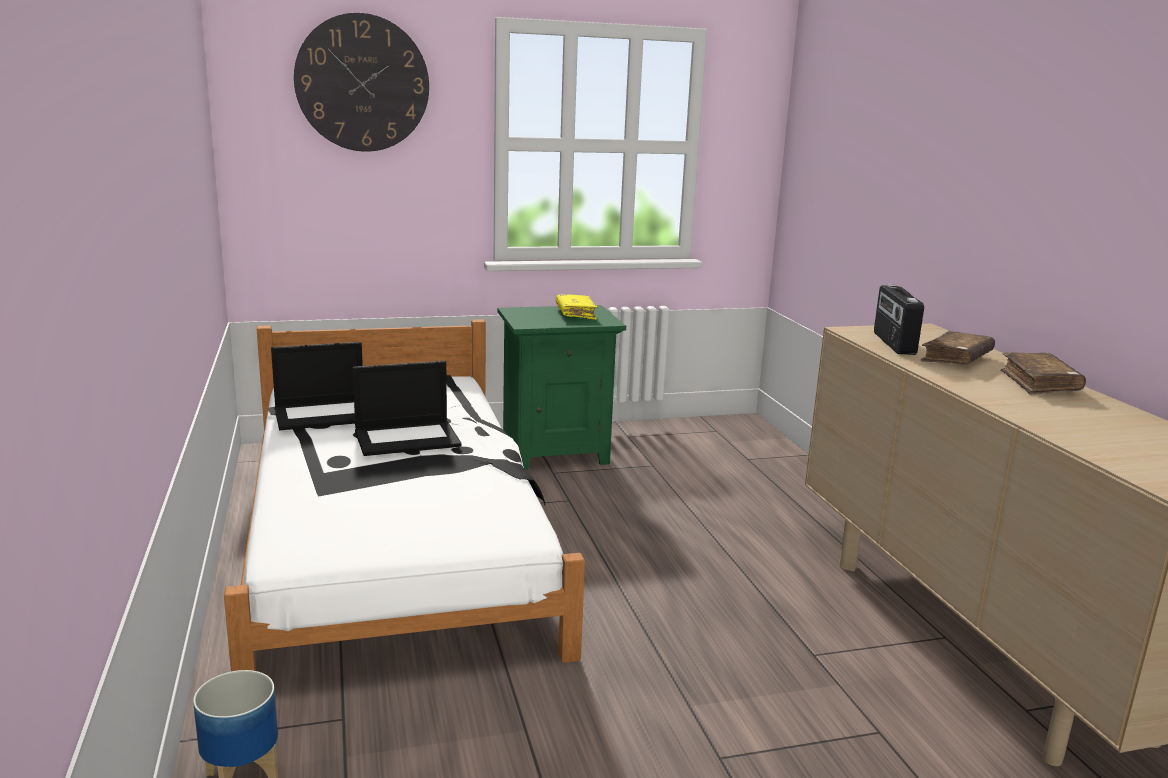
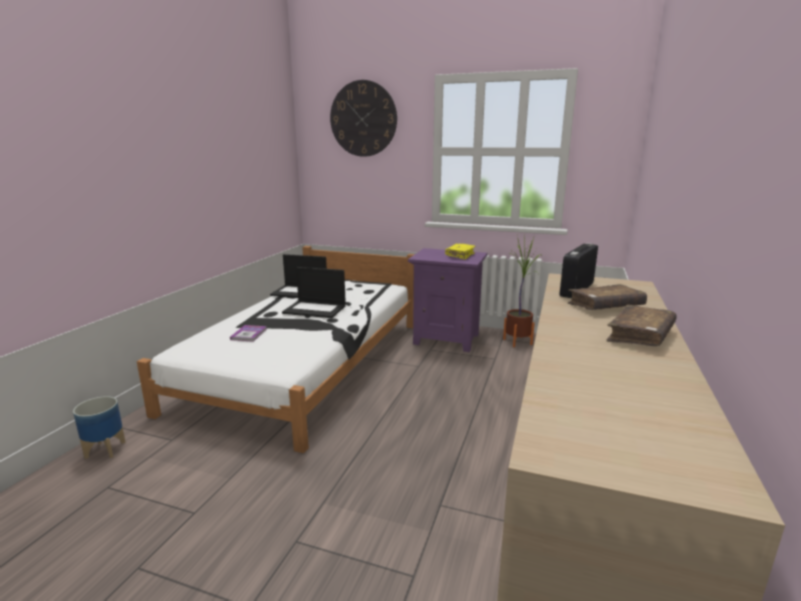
camera: 35 degrees right, 0 degrees up
(367, 501) = (249, 334): none -> book
(557, 453) = (447, 340): green nightstand -> purple nightstand
(652, 436) = (517, 341): none -> potted plant

